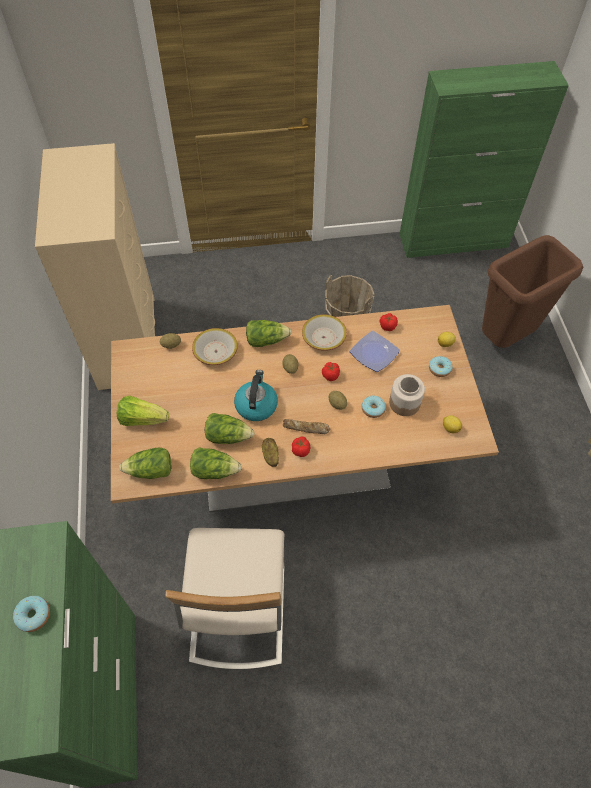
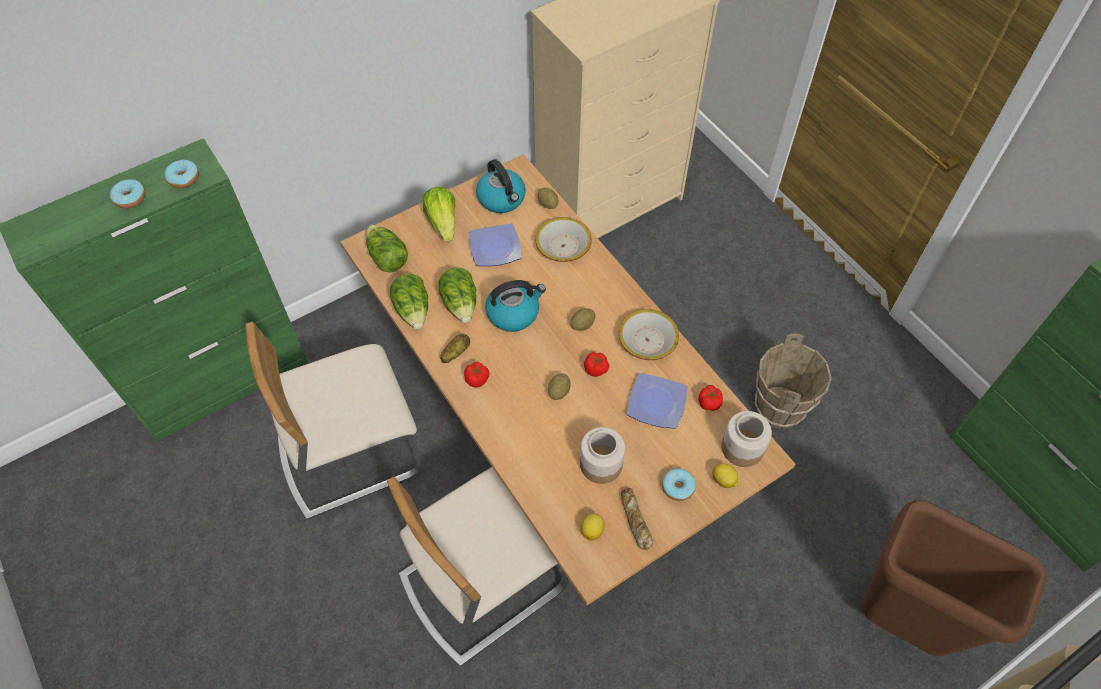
camera: 65 degrees right, 0 degrees up
(146, 371) = (502, 199): none -> kettle
(191, 393) = (496, 248): none -> plate
(266, 340) = (608, 285): lettuce -> none
(306, 428) = (508, 373): bread -> bread (635, 521)
(373, 409) = (573, 432): donut -> donut (184, 178)
(386, 553) = (482, 581): none -> beige chair
(427, 324) = (742, 448): none -> jar

